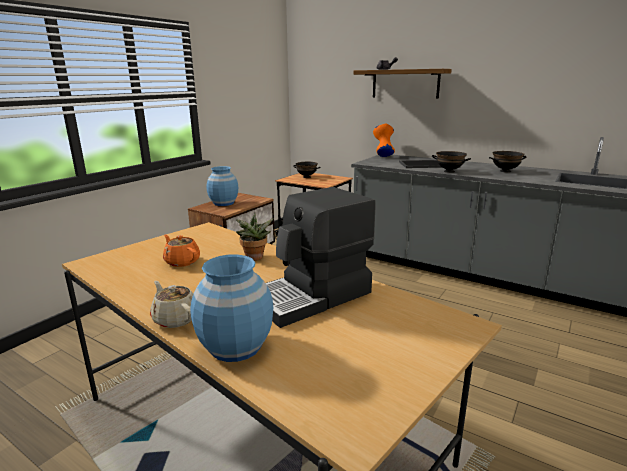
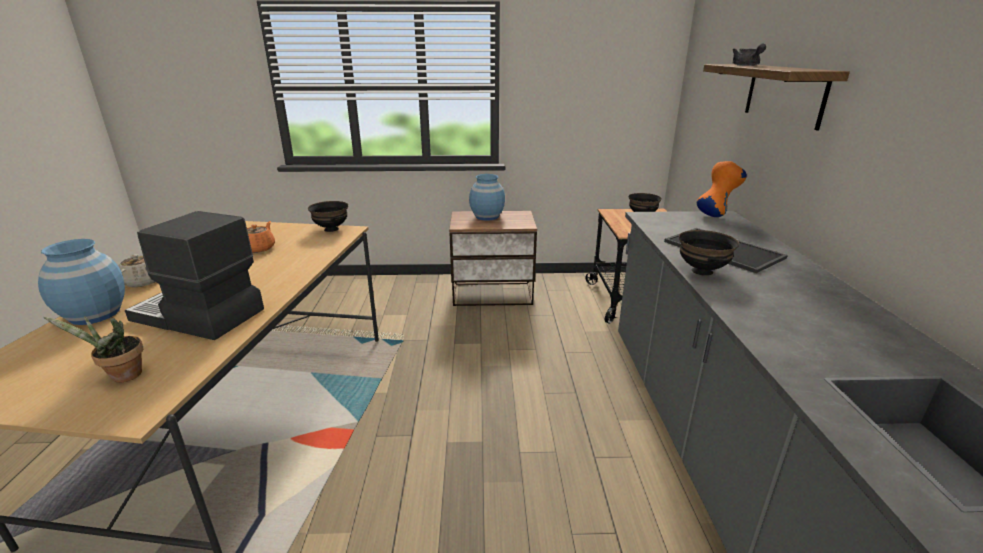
camera: 55 degrees right, 5 degrees up
(254, 258) = (282, 269): potted plant -> potted plant (122, 377)
(505, 171) = (810, 314): black bowl -> black bowl (332, 229)

